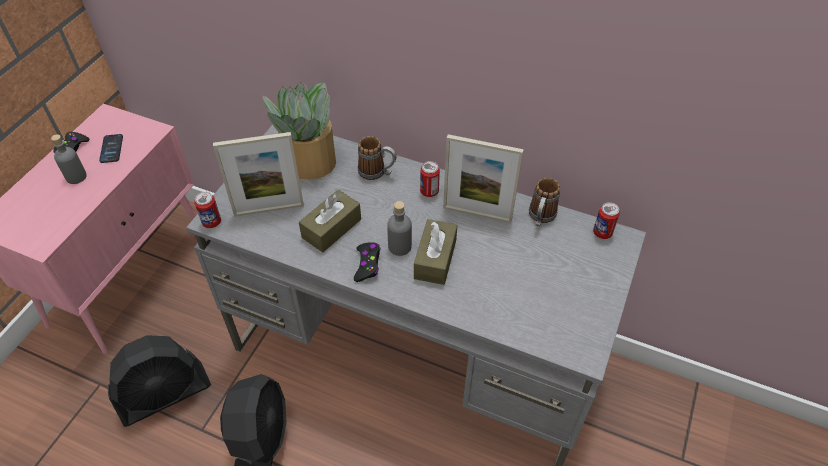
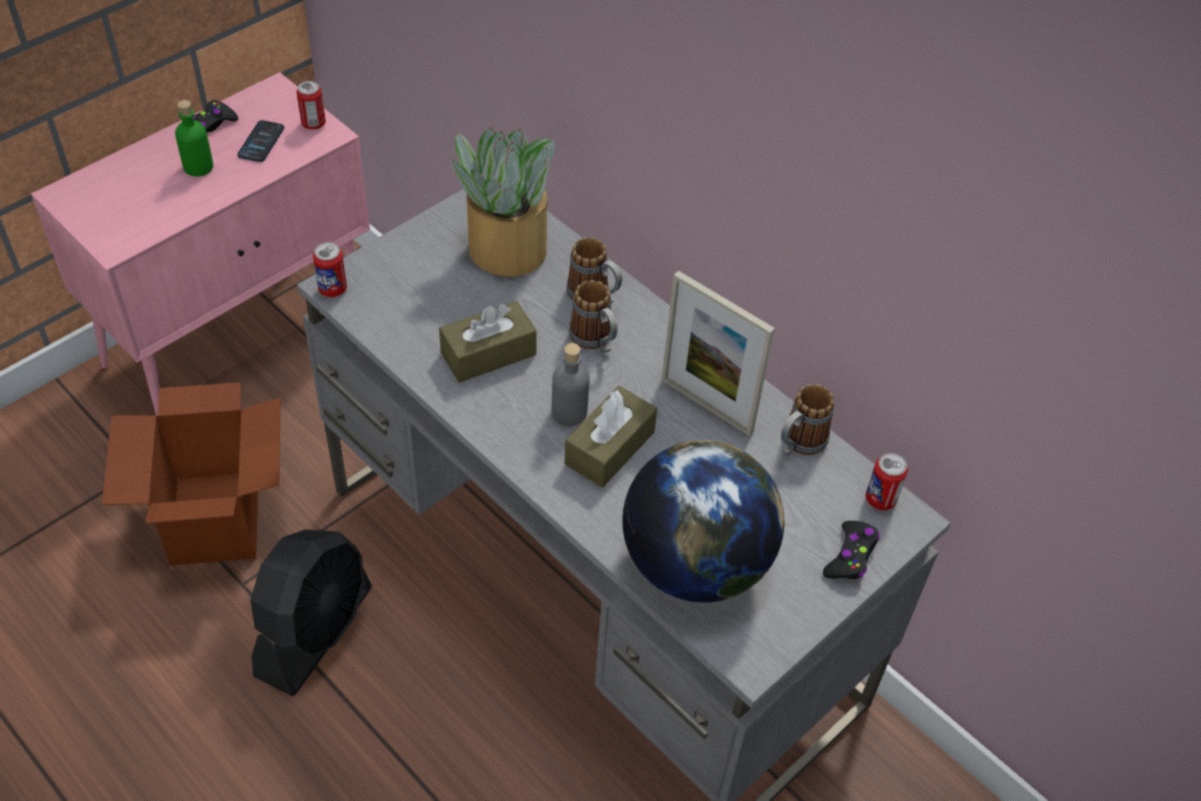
camera: 20 degrees right, 0 degrees up
(76, 177) = (198, 166): grey bottle -> green bottle
(165, 395) = (215, 518): black fan -> cardboard box
(269, 209) = (417, 298): picture frame -> none
(367, 264) = (511, 421): black game controller -> black game controller (851, 556)
(392, 198) = (595, 341): none -> mug
(429, 191) = (654, 349): can -> can (313, 124)
(523, 310) = (695, 564): none -> globe

